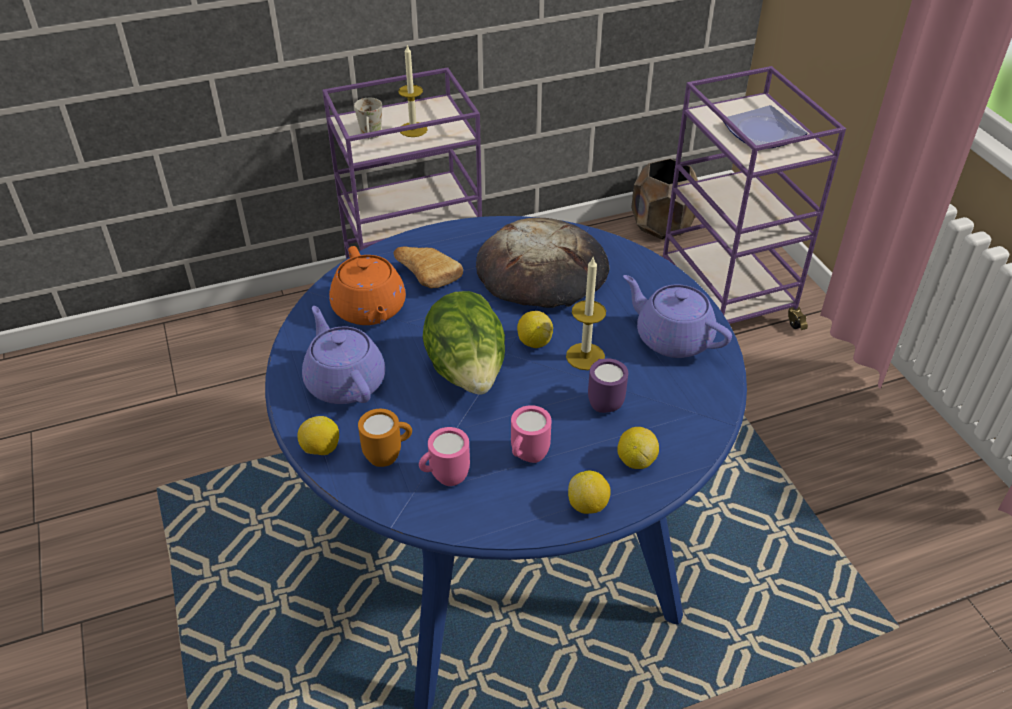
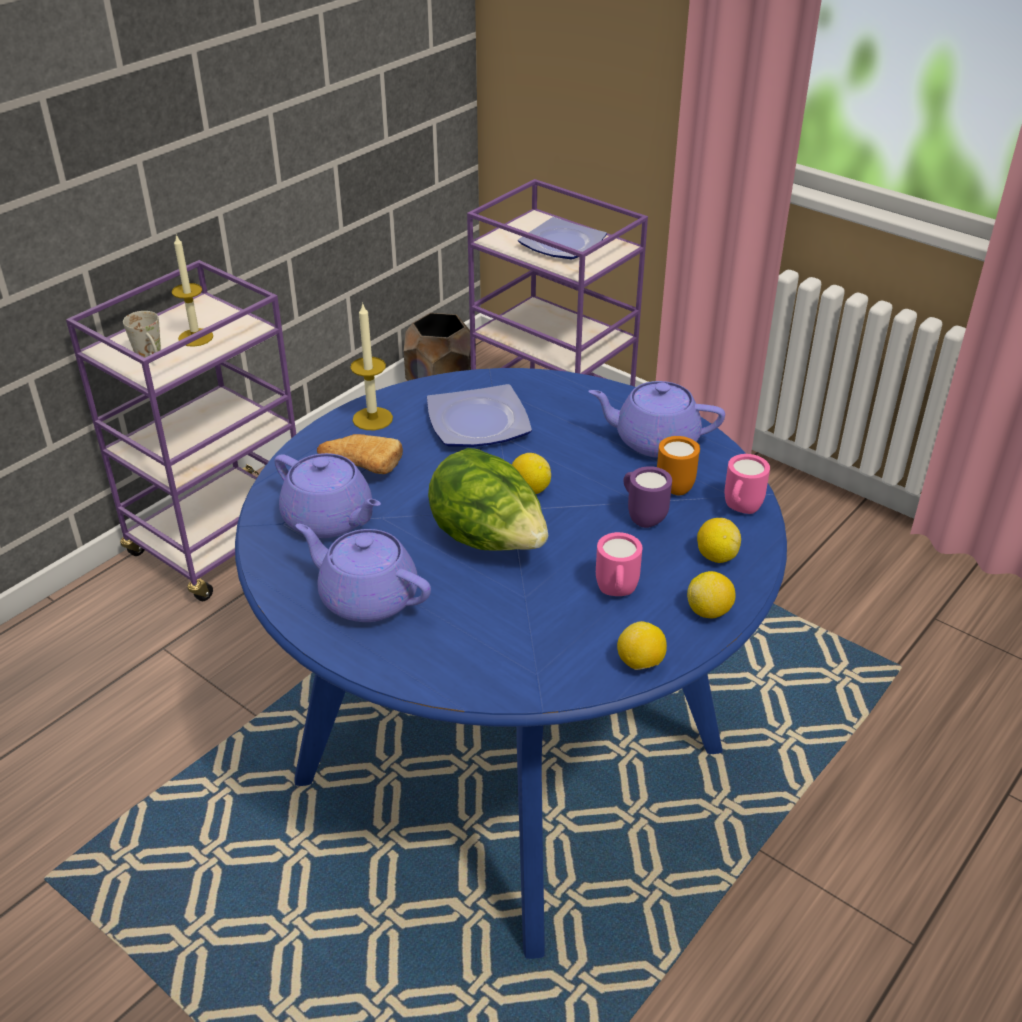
camera: 30 degrees left, 5 degrees down
(321, 449) = (401, 671): lemon -> lemon (640, 663)
(369, 309) = (329, 519): orange teapot -> purple teapot
(388, 456) = (479, 647): orange mug -> orange mug (678, 486)
(444, 478) = (554, 644): pink mug -> pink mug (740, 510)
(543, 272) = (480, 424): bread -> plate
(585, 356) = (590, 484): candle -> candle (372, 419)

